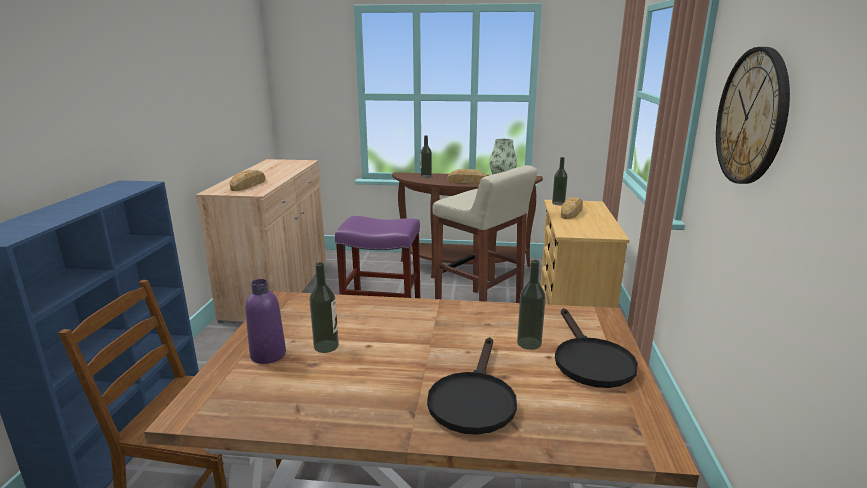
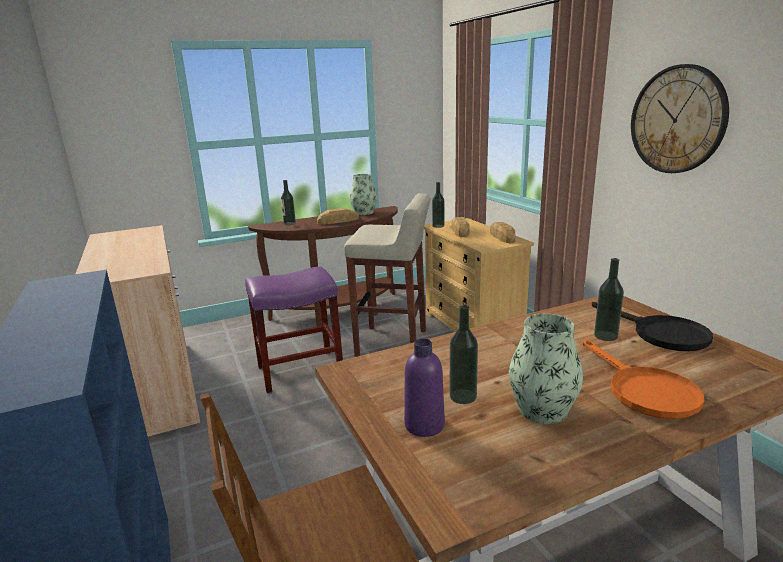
camera: 30 degrees left, 0 degrees up
(248, 185) = (126, 264): bread -> bread (502, 236)
(364, 378) = (542, 409): none -> vase
(473, 399) = (644, 390): black frying pan -> orange frying pan

